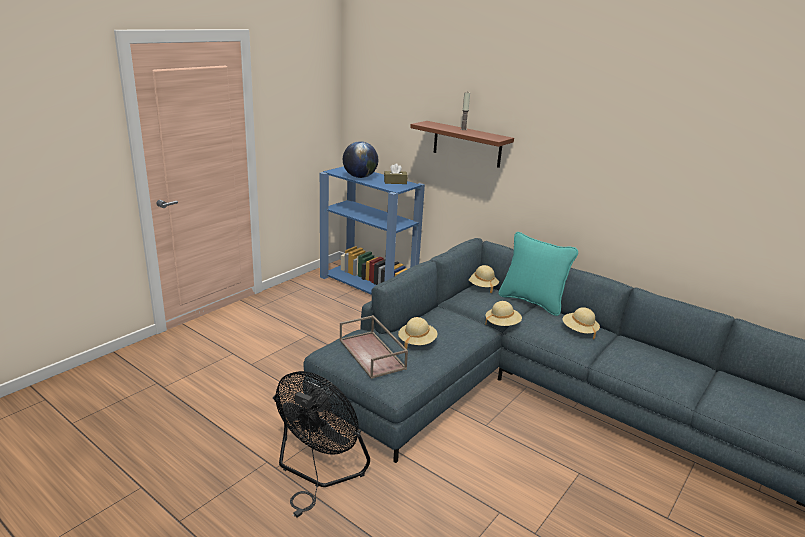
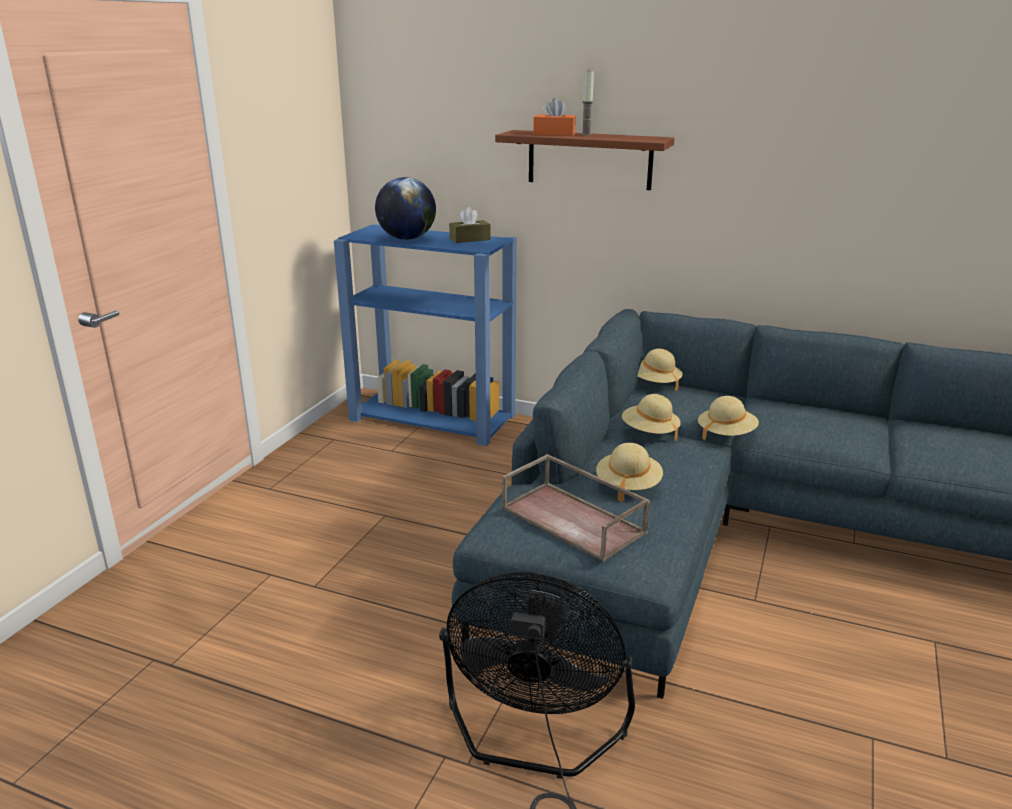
camera: 15 degrees left, 0 degrees up
(445, 127) = (554, 134): none -> orange tissue box
(532, 302) = (741, 394): turquoise pillow -> none
(579, 331) = (841, 423): beige hat -> beige hat (649, 432)

